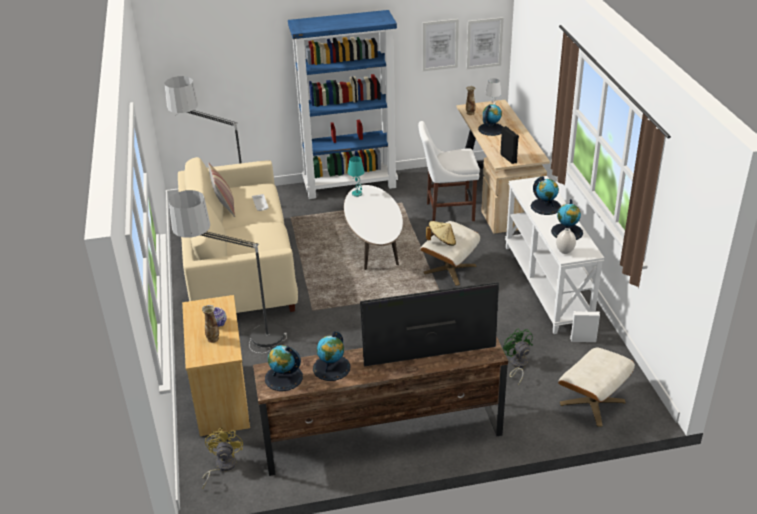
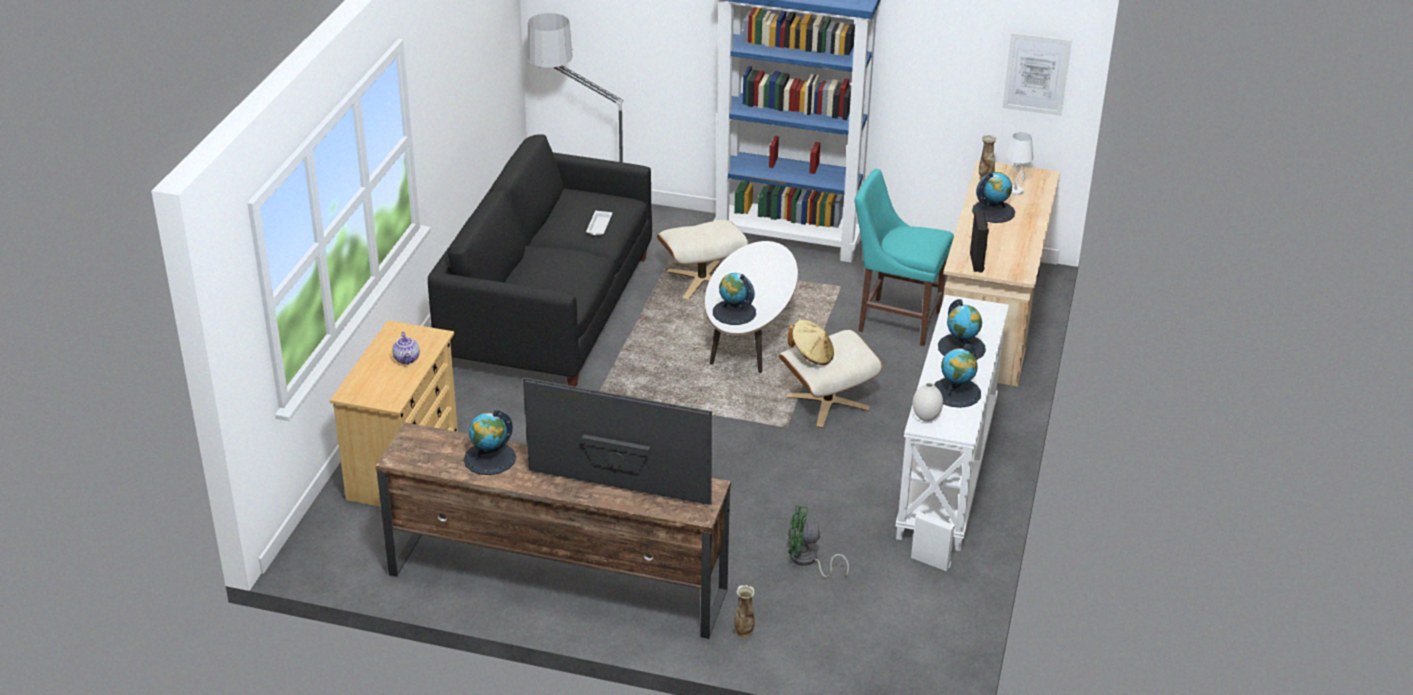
camera: 25 degrees right, 0 degrees up
(213, 339) = (386, 376): vase -> vase (744, 632)
(222, 466) = (344, 544): yellow fan -> none
(224, 207) = (552, 215): pillow -> none
(239, 269) = (548, 309): beige sofa -> black sofa
(240, 342) = (477, 405): floor lamp -> none
(283, 378) = (425, 450): globe -> globe (734, 312)
(357, 194) = (753, 252): turquoise table lamp -> none
(440, 45) = (962, 59): picture -> none
(447, 211) = (895, 320): white chair -> turquoise chair
(517, 365) = (807, 561): green fan -> green fan turned 90 degrees counterclockwise
(592, 403) = (866, 646): beige ottoman -> beige ottoman (702, 280)

